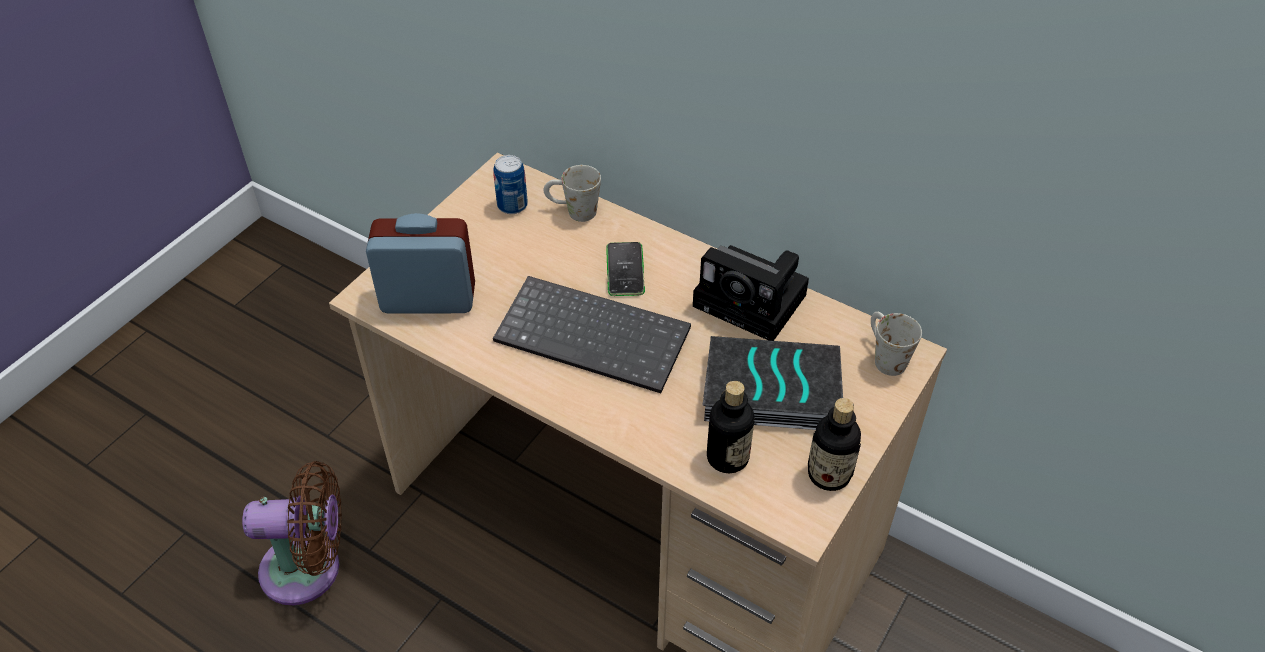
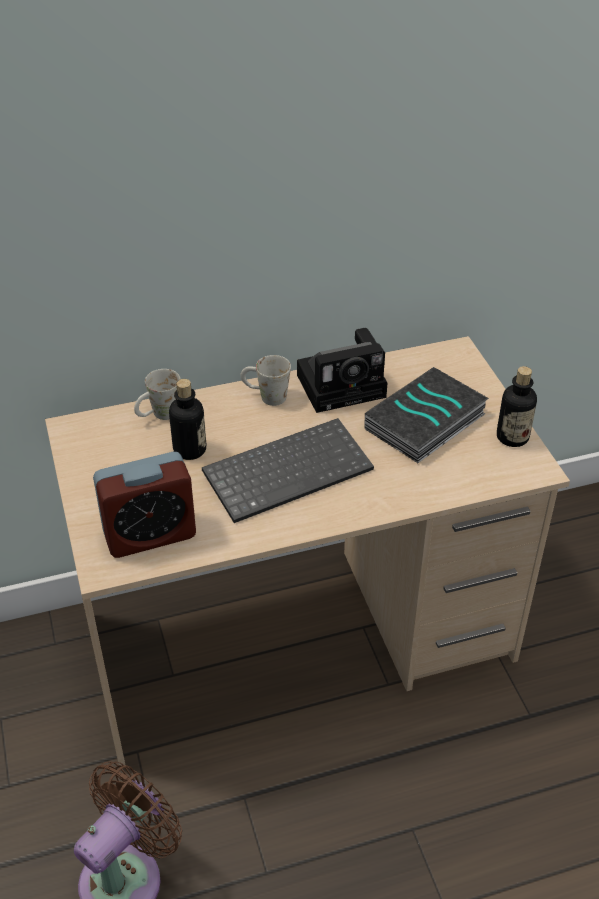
camera: 50 degrees left, 5 degrees down
(428, 299) = (150, 535): alarm clock -> alarm clock turned 150 degrees counterclockwise
(512, 205) = (112, 441): can -> none
(625, 270) = (246, 423): phone -> none
(727, 457) = (456, 470): bottle -> bottle (190, 450)
(884, 356) = (448, 361): white mug -> white mug (265, 396)

